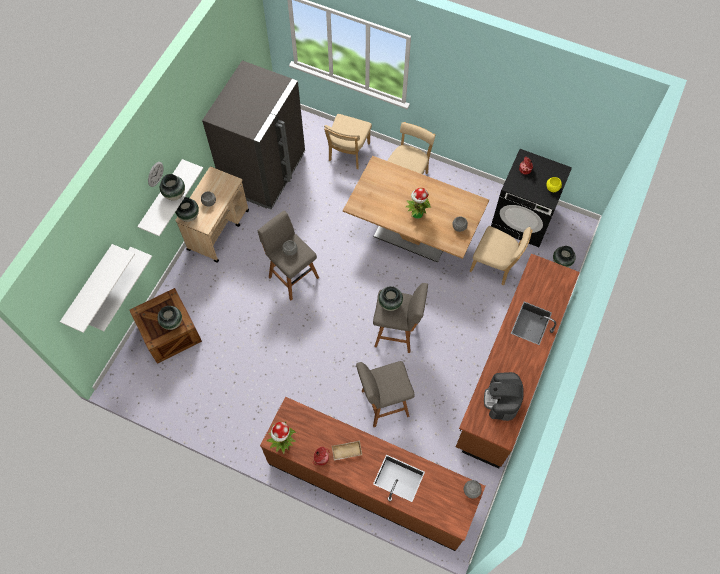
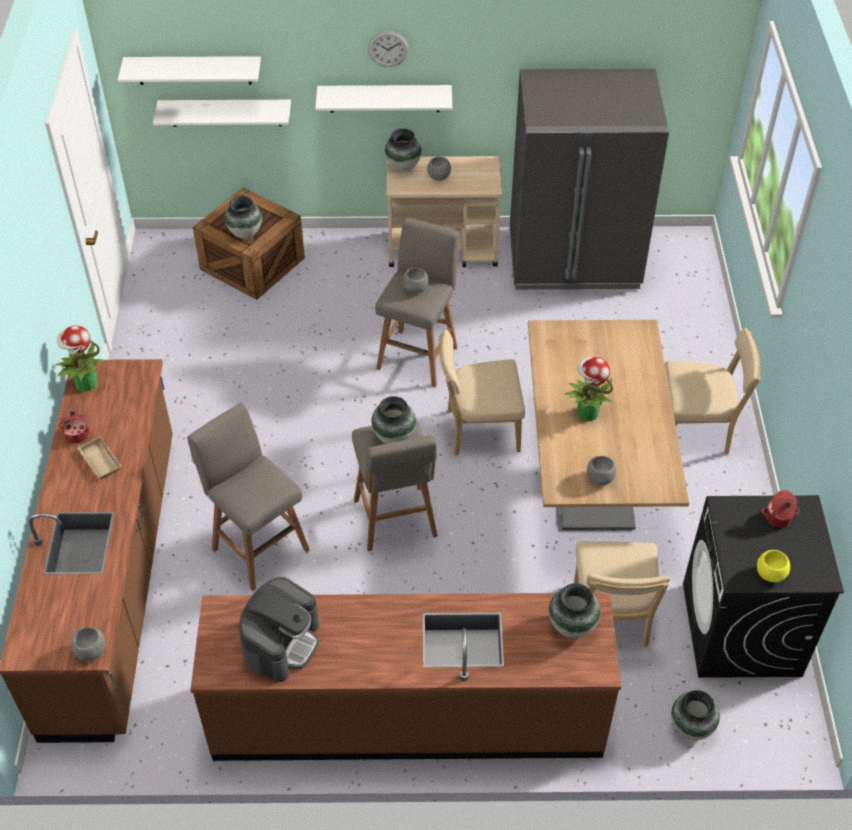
camera: 65 degrees right, 15 degrees down
(175, 195) = (388, 99): vase -> vase (571, 626)
(348, 153) = (682, 340): beige chair -> beige chair (479, 430)
(502, 400) = (281, 642): coffee machine -> coffee machine turned 135 degrees clockwise

